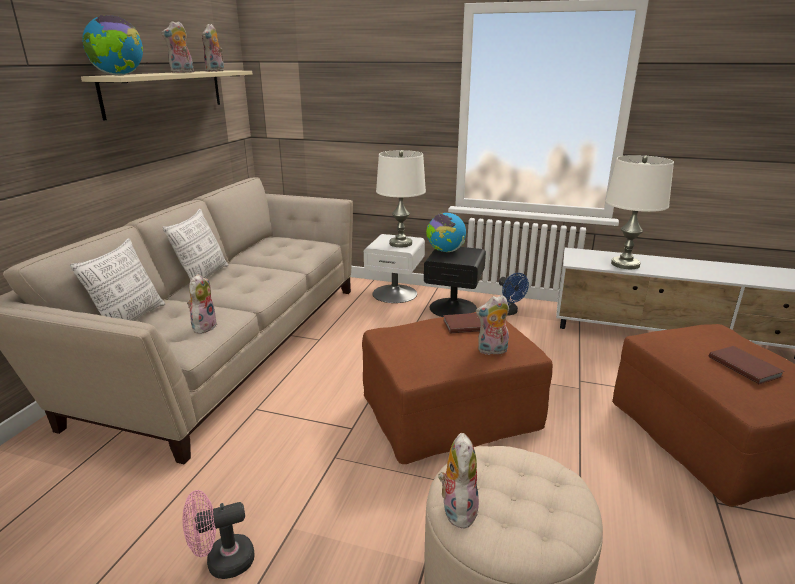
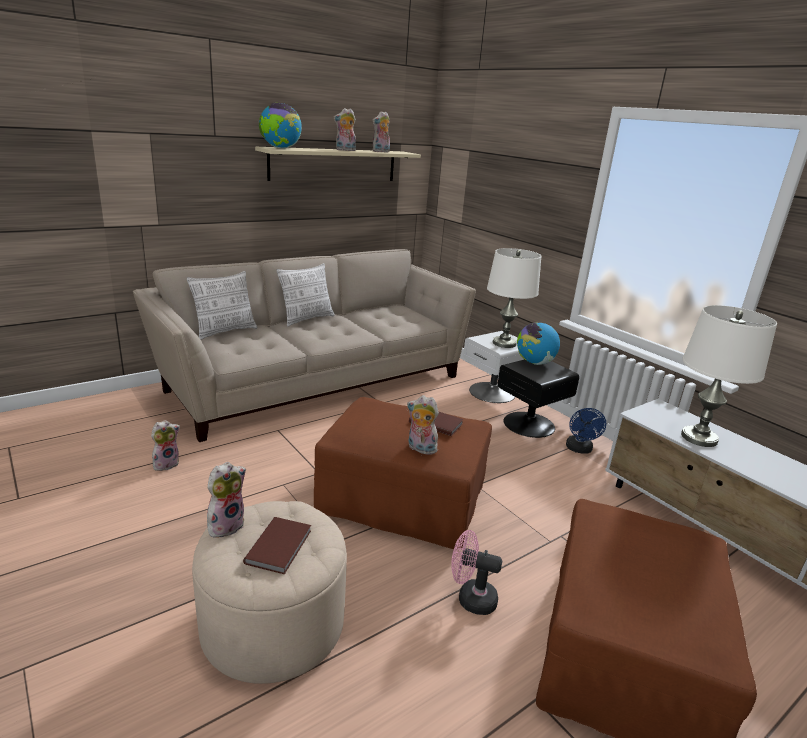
camera: 35 degrees right, 0 degrees up
(203, 326) = (257, 350): plush toy -> plush toy (166, 464)
(222, 562) = (150, 505): pink fan -> pink fan (470, 598)
(744, 366) = (646, 576): brown book -> brown book (280, 546)

